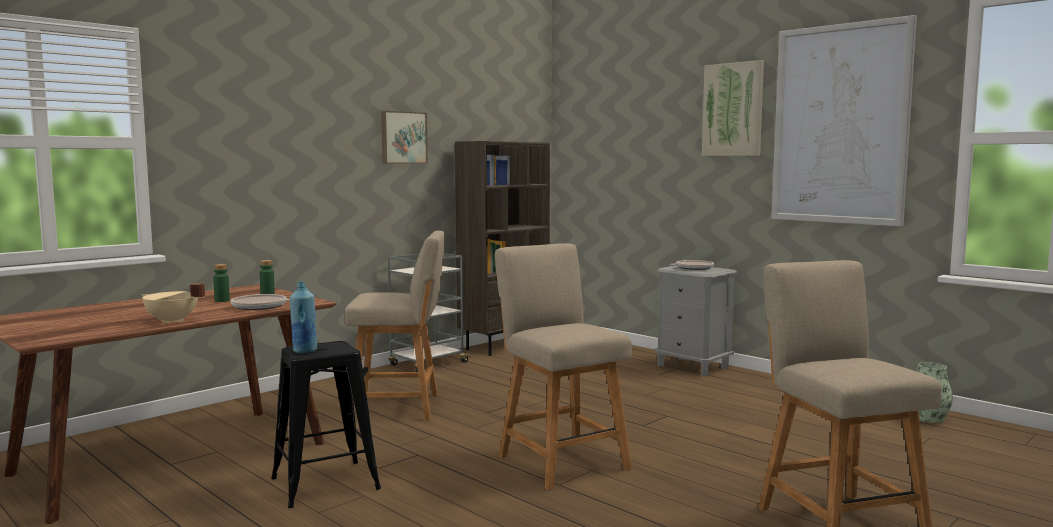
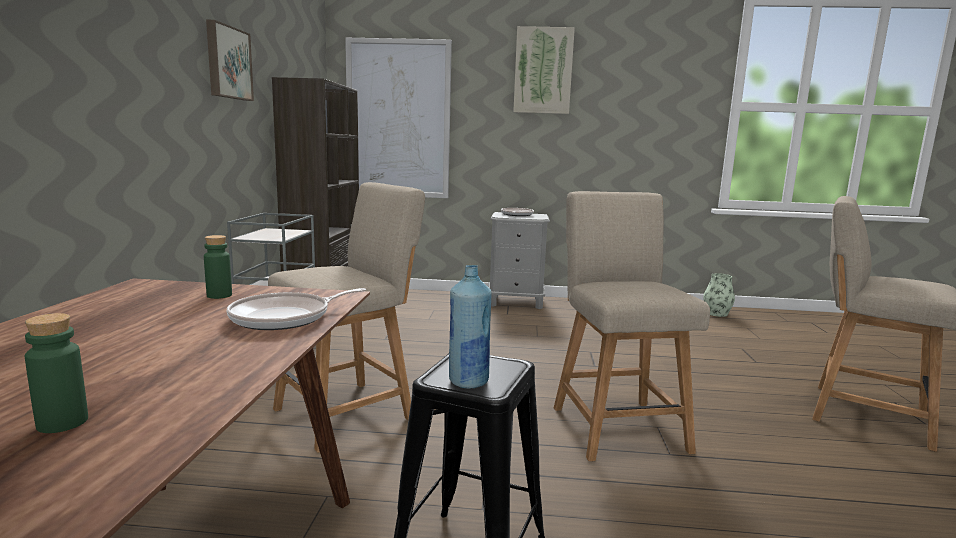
camera: 40 degrees left, 5 degrees up
(171, 321) = (206, 389): beige cooking pot -> none
(222, 300) = (166, 319): green bottle -> green bottle (62, 423)
(560, 460) = (616, 425): beige chair -> beige chair turned 60 degrees clockwise
(840, 124) = (640, 90): picture -> picture (398, 120)

